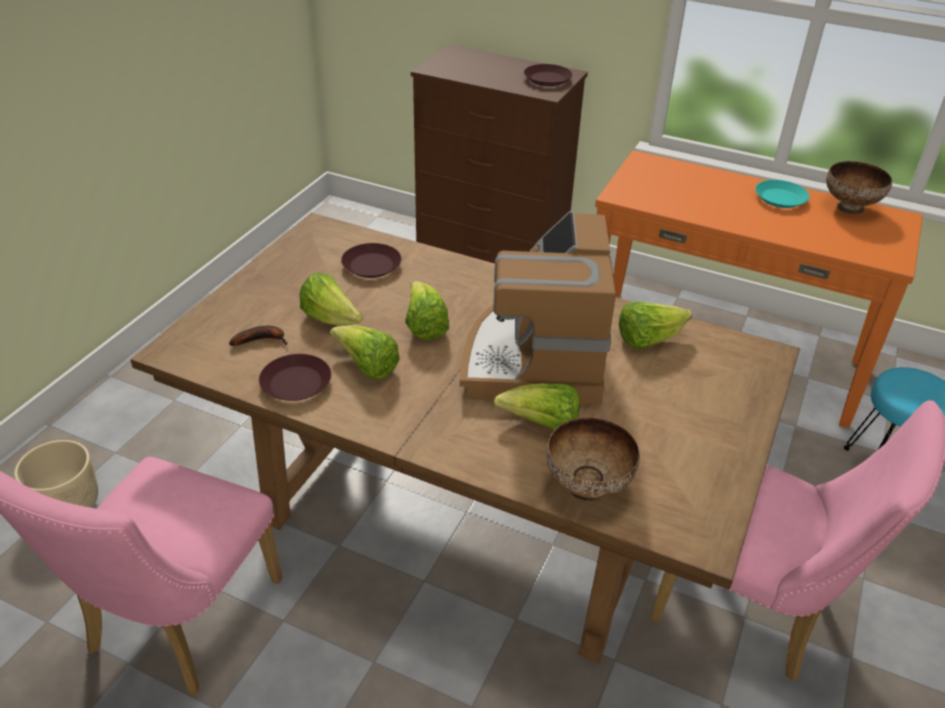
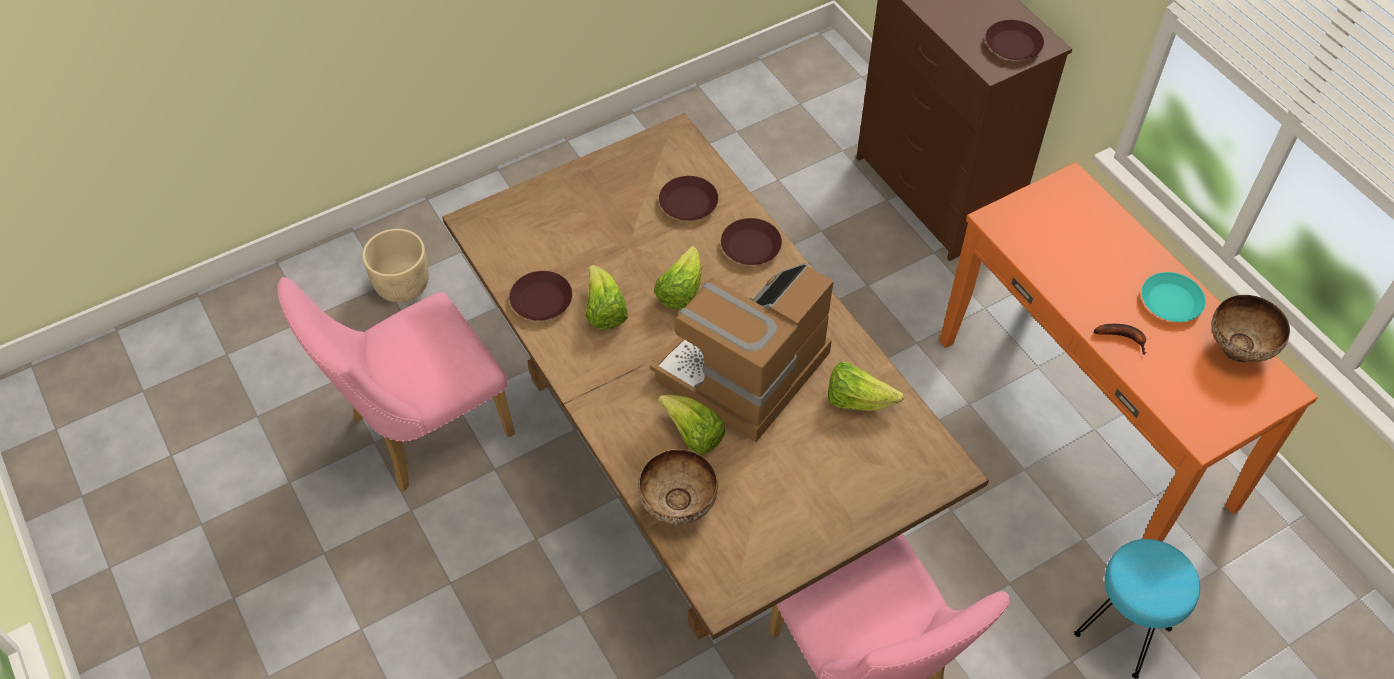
camera: 35 degrees right, 15 degrees up
(262, 340) = (546, 244): banana -> banana (1123, 337)
(331, 319) = (612, 247): lettuce -> none
(454, 274) = (751, 246): none -> brown plate

